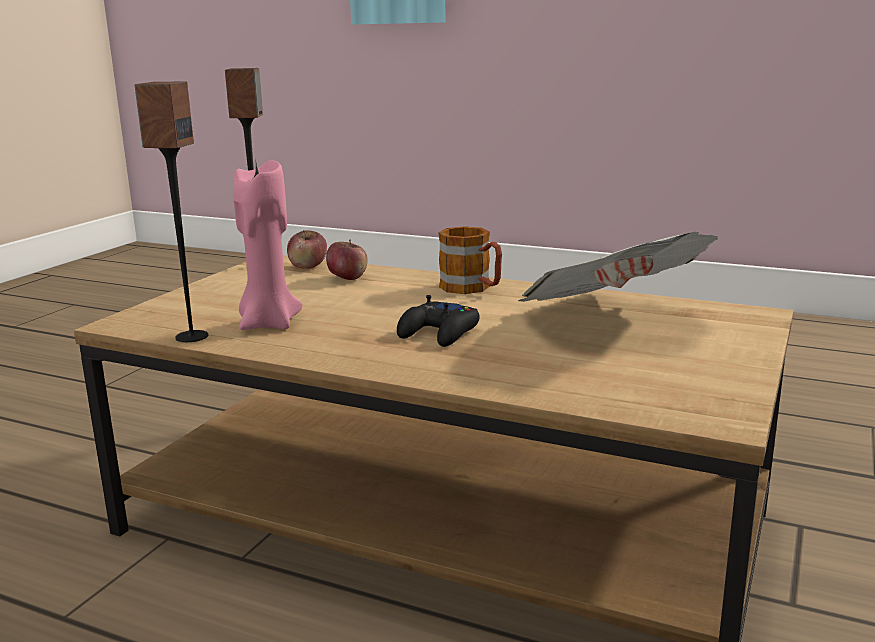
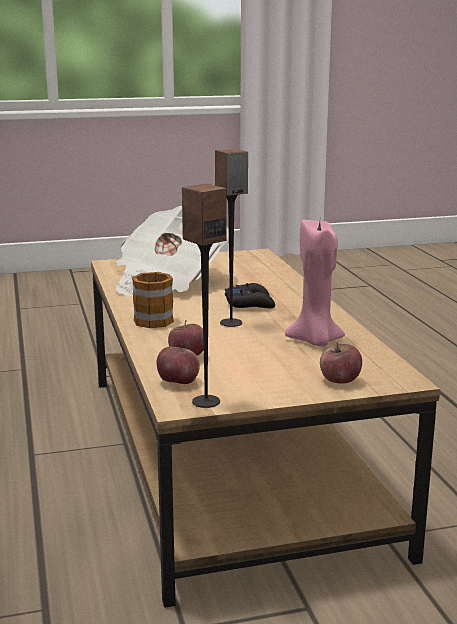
camera: 130 degrees left, 0 degrees up
(181, 304) = (339, 380): none -> apple
(191, 336) = (373, 350): speaker -> speaker (231, 323)

